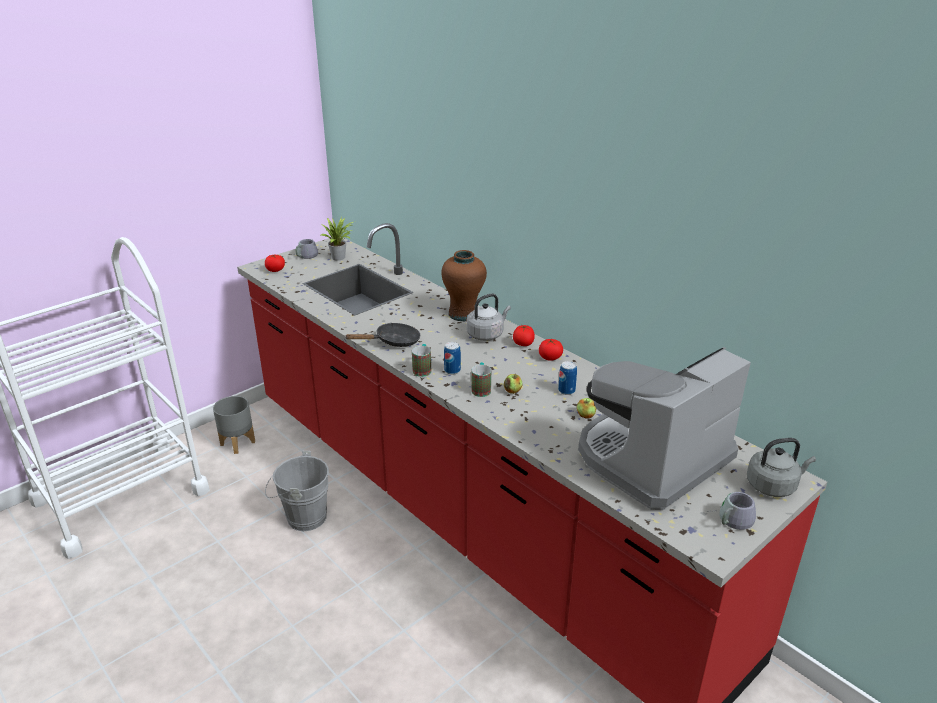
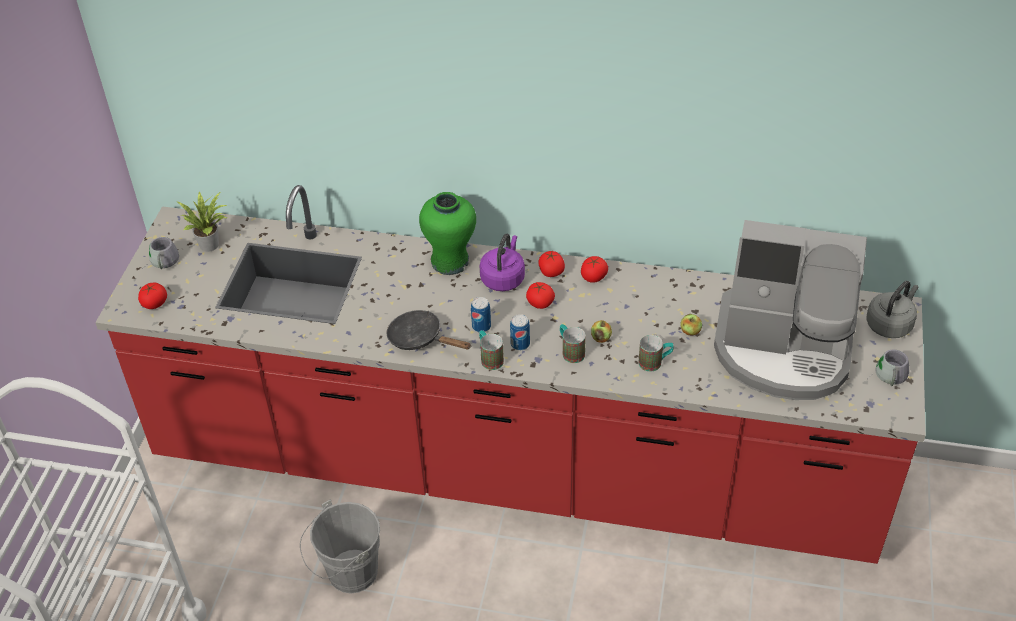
camera: 35 degrees left, 15 degrees up
(238, 443) = (170, 533): grey planter -> none
(393, 342) = (420, 339): black frying pan -> black frying pan turned 90 degrees counterclockwise
(463, 314) = (450, 261): brown vase -> green vase
(486, 334) = (503, 278): grey kettle -> purple kettle
(494, 356) = (540, 303): none -> tomato
(535, 421) = (655, 362): none -> mug
(566, 391) = (647, 311): can -> can (481, 326)
(651, 459) = (783, 350): coffee machine -> coffee machine turned 90 degrees counterclockwise

